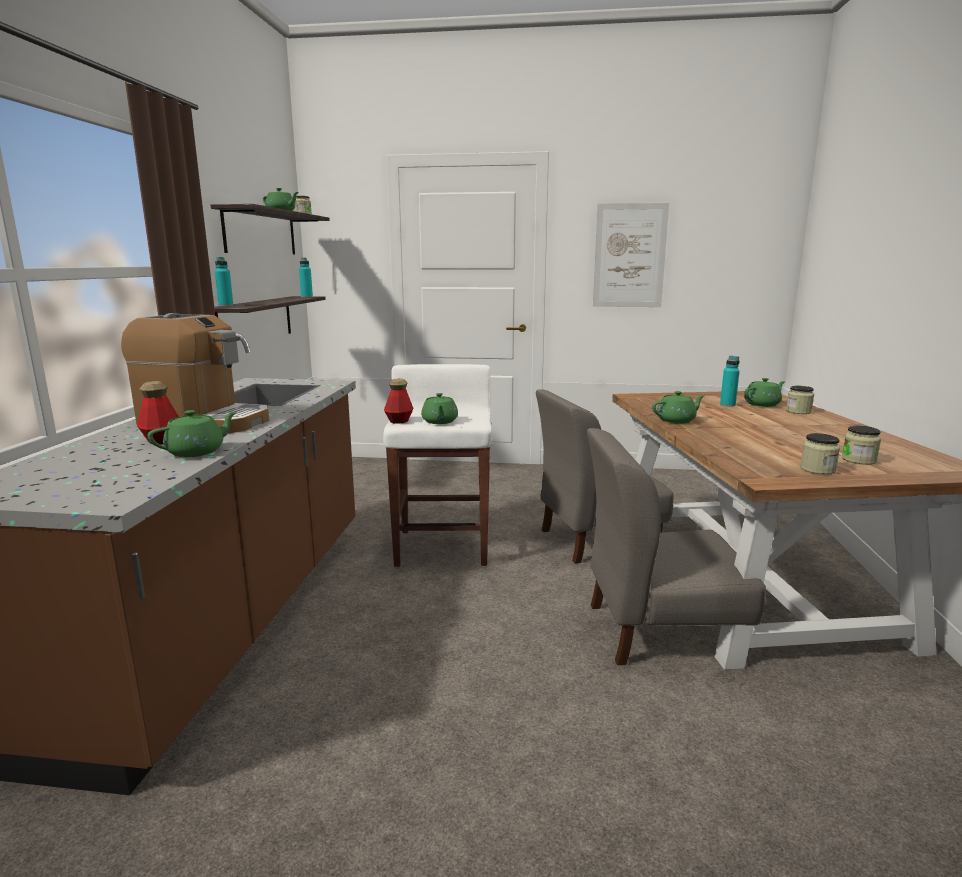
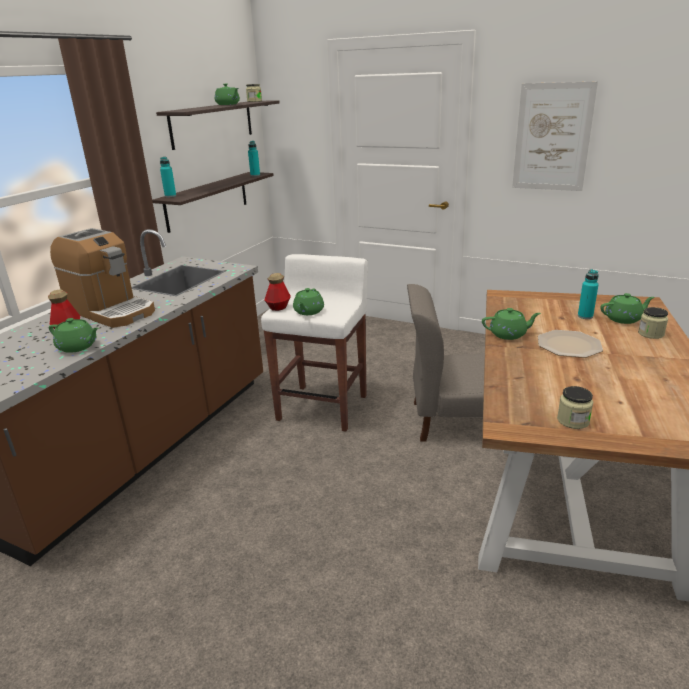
camera: 20 degrees right, 10 degrees up
(197, 452) = (78, 347): green teapot -> green teapot turned 45 degrees clockwise
(659, 630) = (448, 520): grey chair -> none
(741, 423) = (569, 345): none -> plate
(858, 460) = (632, 413): jar -> none

